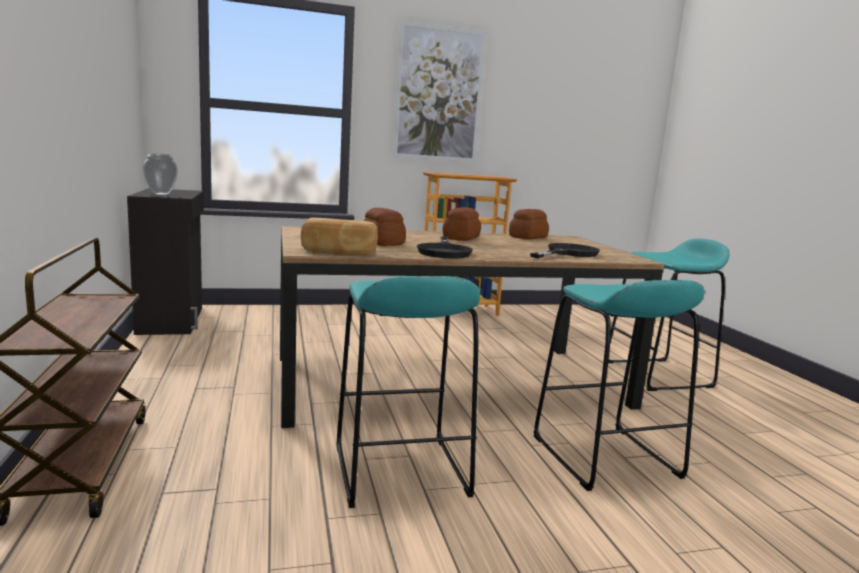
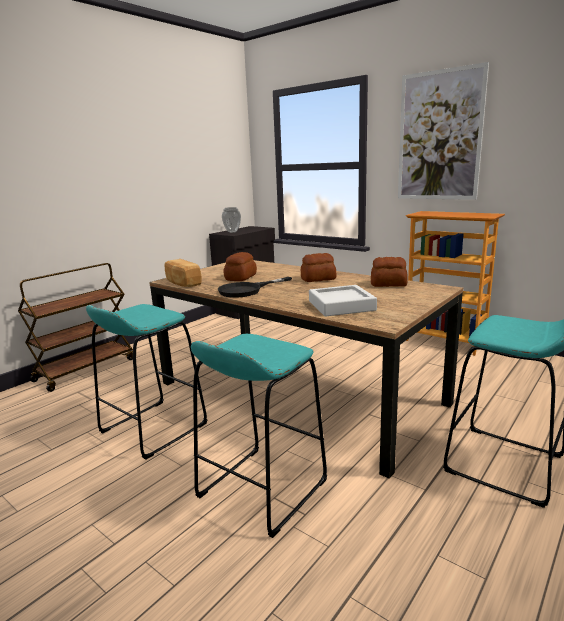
camera: 55 degrees right, 5 degrees up
(567, 253) = (341, 306): black frying pan -> grey tray

